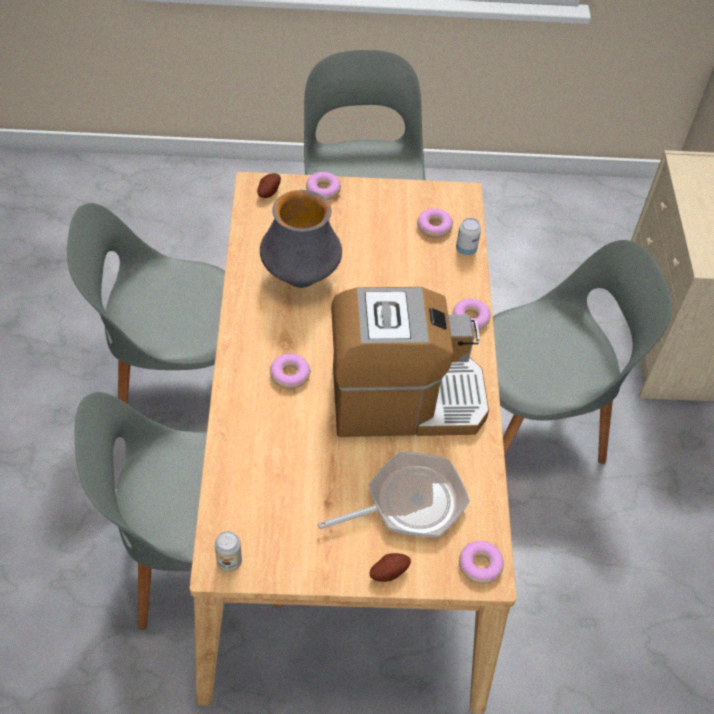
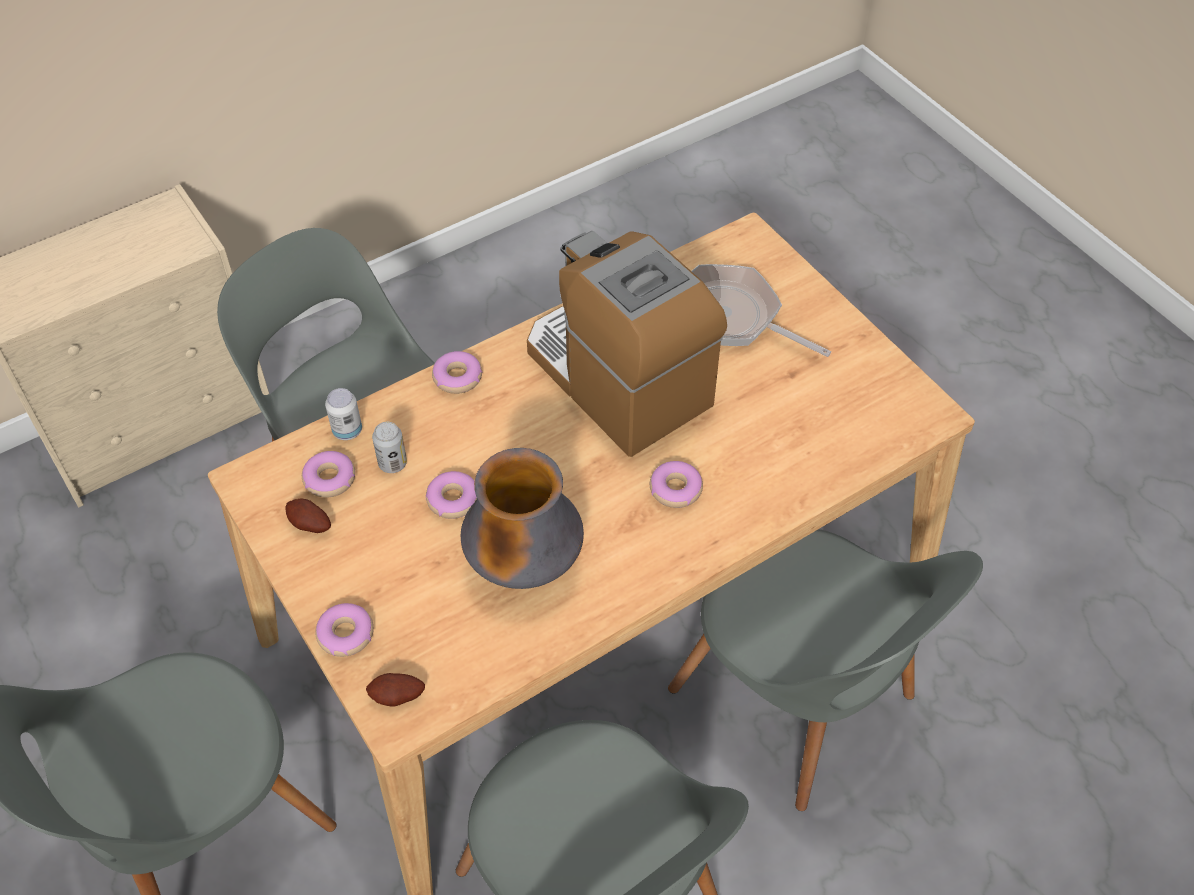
camera: 120 degrees left, 0 degrees up
(229, 562) = (921, 409): can -> can (392, 463)
(388, 572) = (813, 298): potato -> potato (309, 525)
(480, 565) = (745, 245): donut -> donut (453, 500)

